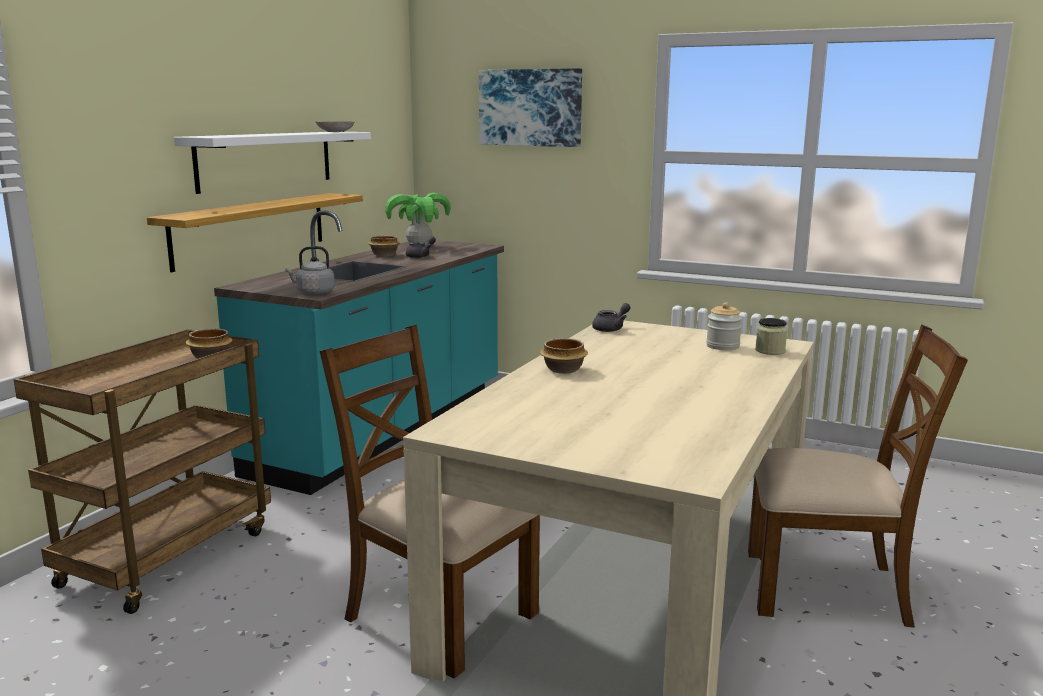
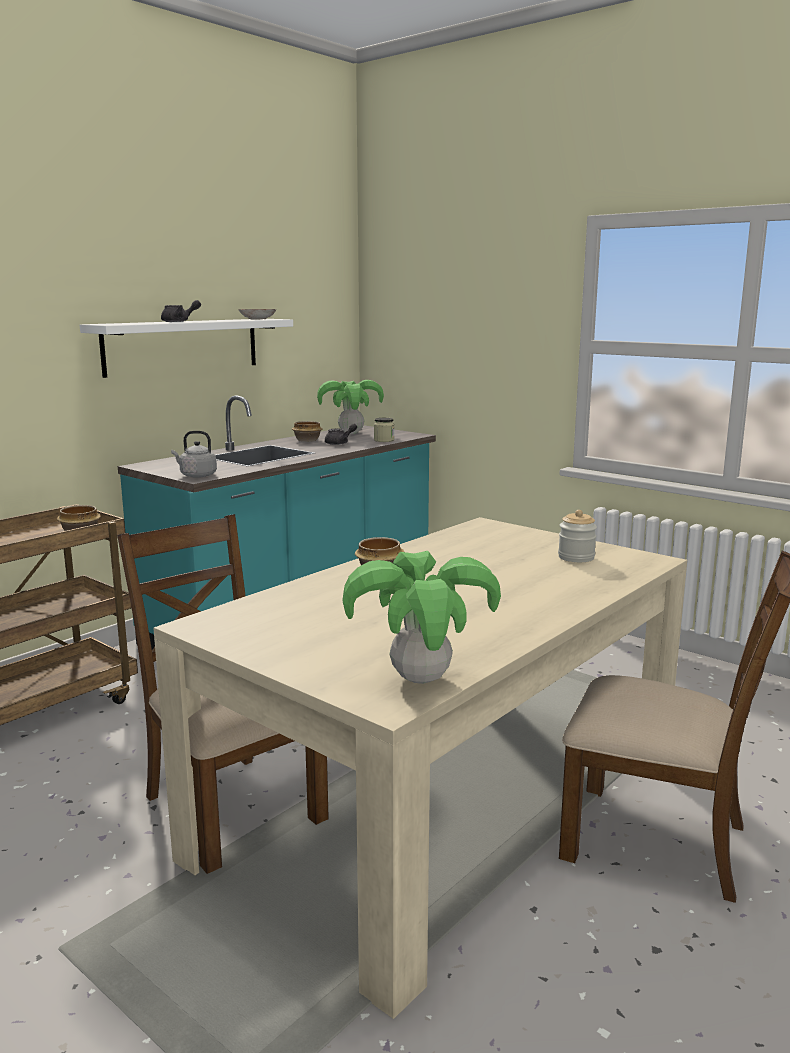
camera: 15 degrees right, 0 degrees up
(251, 229) = (164, 412): shelf -> none
(530, 107) = (464, 294): picture -> none
(611, 329) = (475, 529): grey teapot -> grey teapot (179, 321)
(699, 455) = (420, 679): none -> potted plant
(770, 351) = (624, 566): jar -> jar (384, 440)

